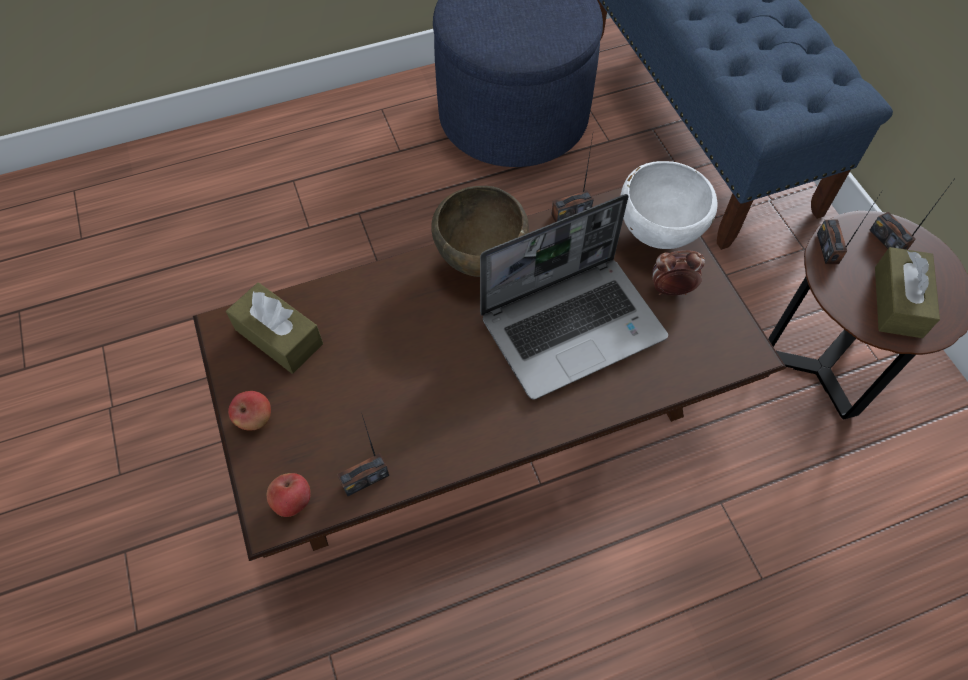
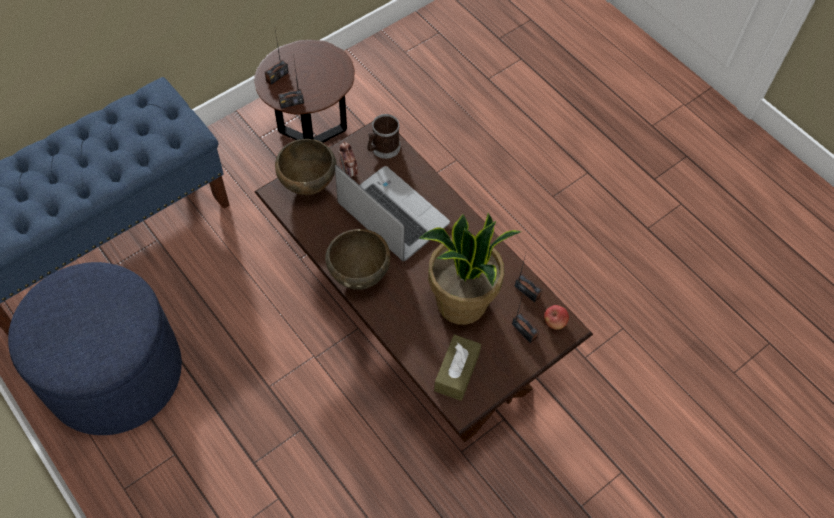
camera: 110 degrees left, 0 degrees up
(255, 419) = (516, 362): apple -> none
(383, 376) = (461, 303): none -> potted plant
(571, 213) = (304, 234): radio -> radio (524, 331)
(657, 234) = (307, 185): white bowl -> brown bowl
(710, 347) = (382, 148): none -> mug
(898, 302) = (321, 71): brown tissue box -> none

